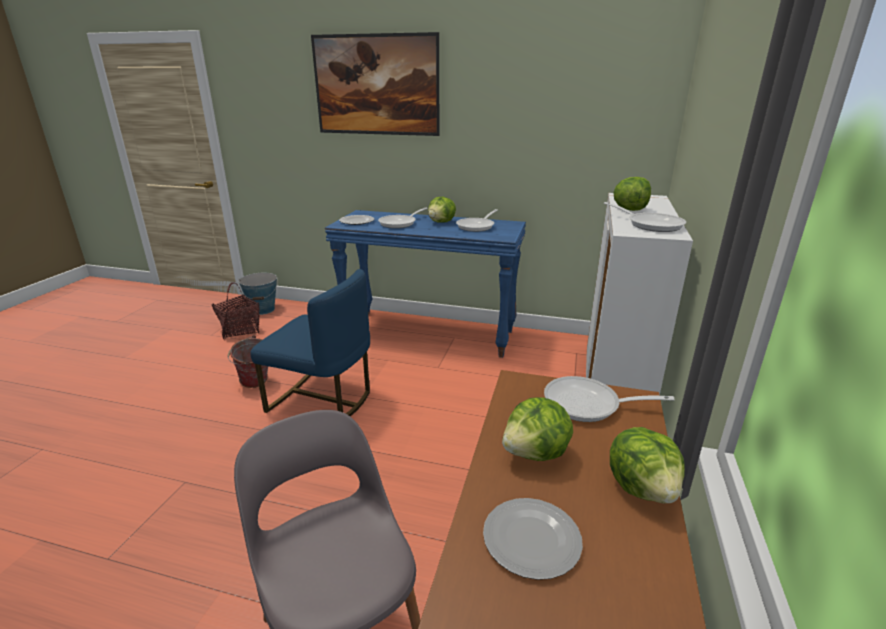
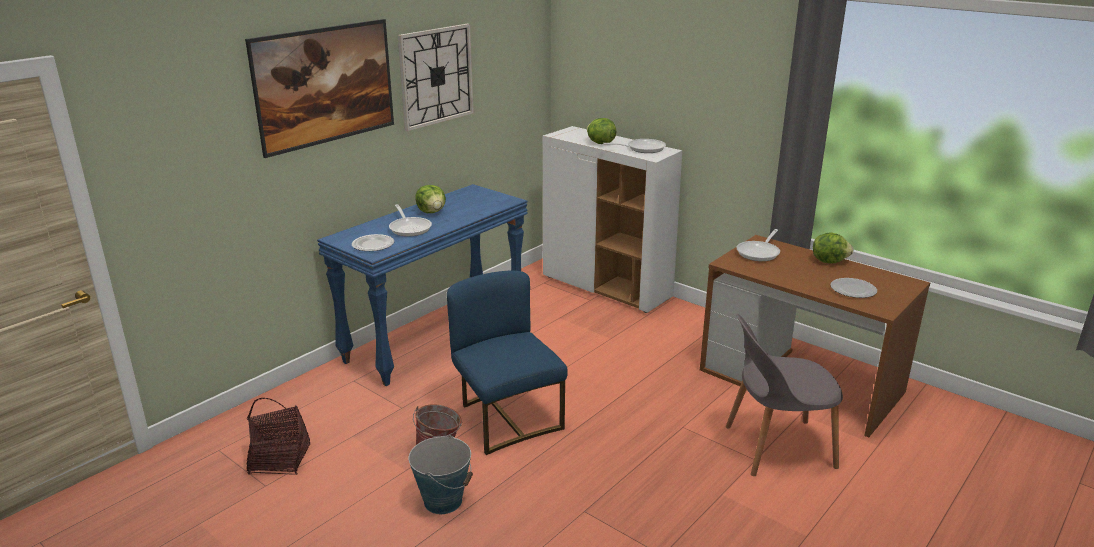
camera: 65 degrees left, 0 degrees up
(263, 310) = (233, 435): bucket -> bucket (443, 501)
(322, 399) = (506, 418): blue chair -> blue chair turned 75 degrees counterclockwise
(477, 226) = (464, 202): frying pan -> none
(496, 100) = (436, 76): none -> wall clock
(536, 453) = (796, 275): lettuce -> none

